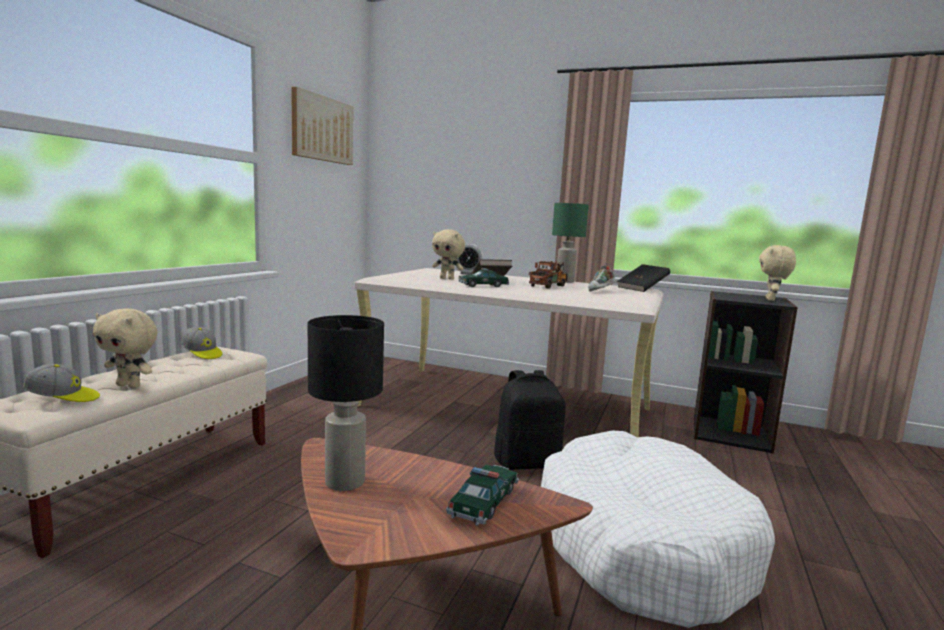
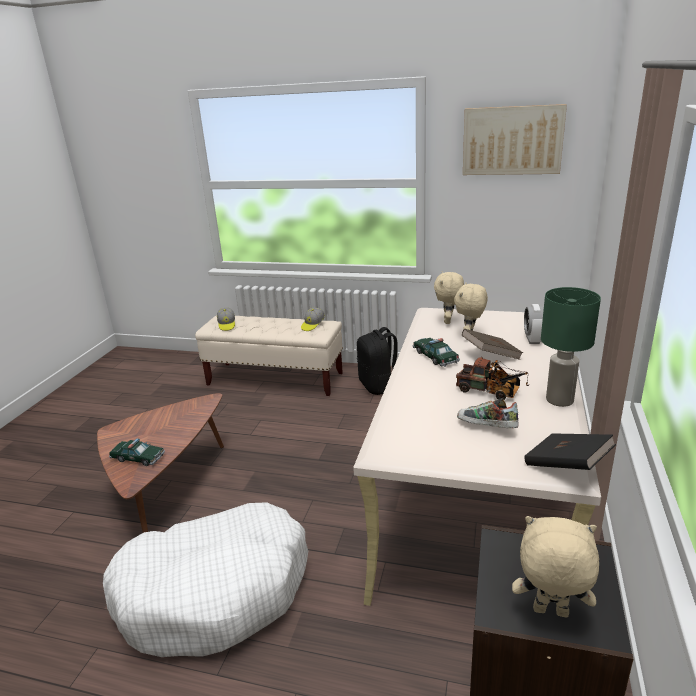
camera: 85 degrees right, 15 degrees up
(130, 385) = (249, 329): beige plush toy -> beige plush toy (448, 321)
(346, 482) = (166, 415): black table lamp -> none
(527, 462) = (341, 520): black backpack -> black backpack (378, 386)

